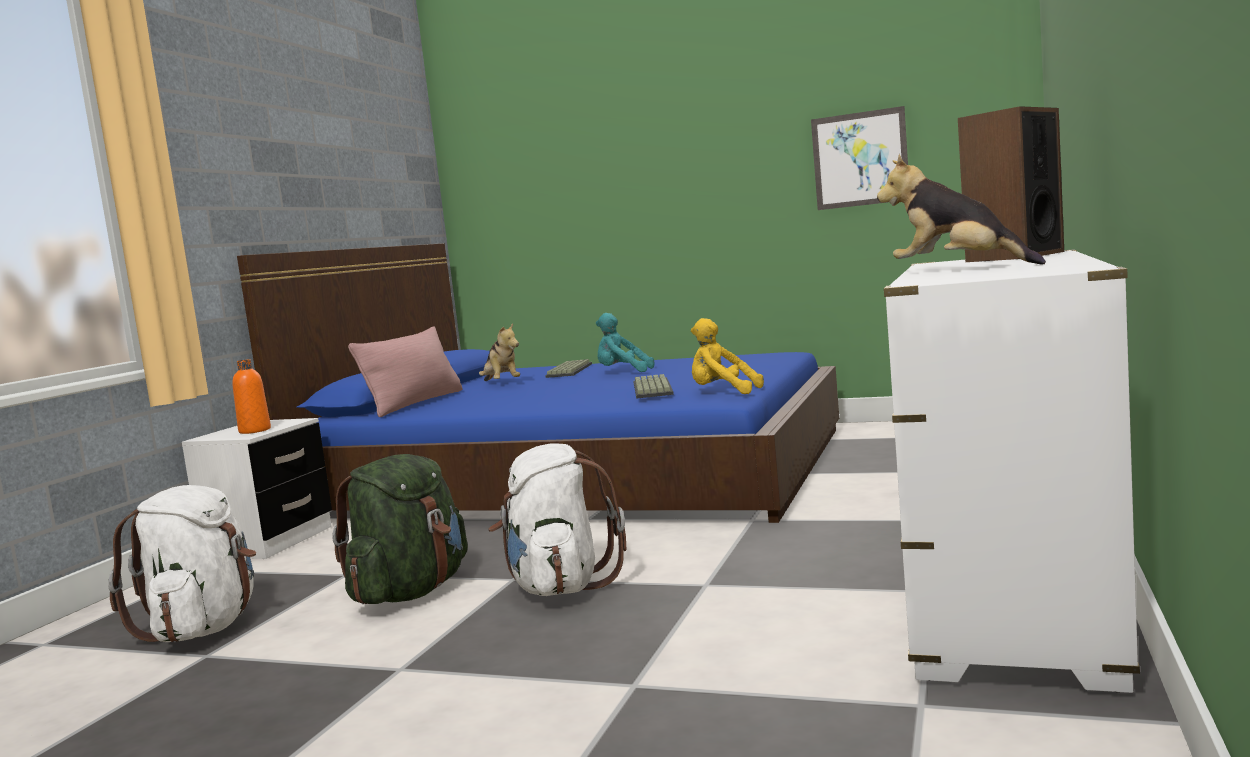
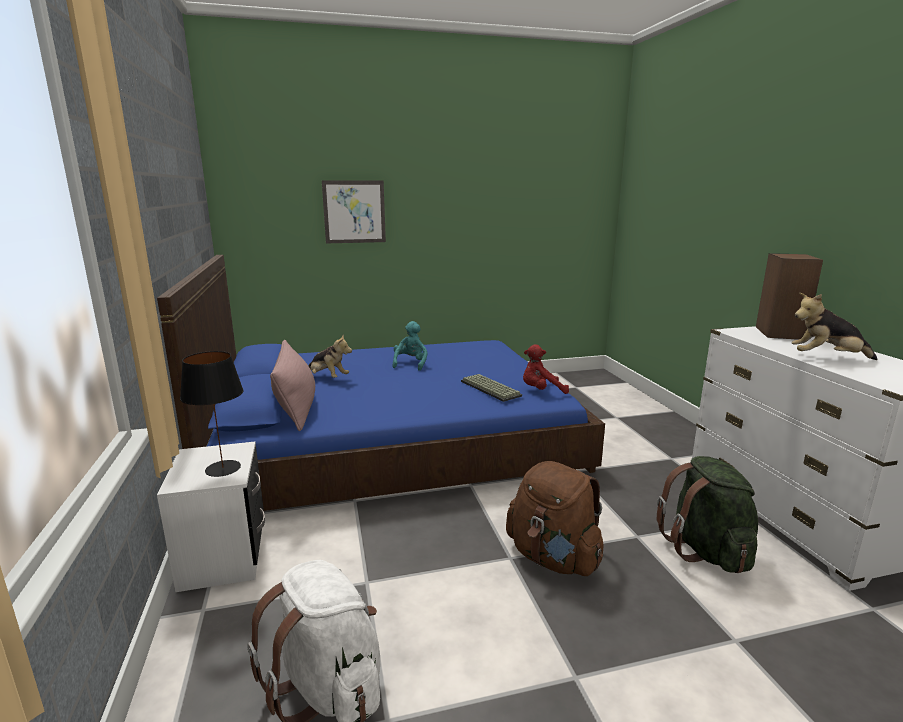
camera: 35 degrees left, 10 degrees up
(255, 430) = (222, 468): orange bottle -> black table lamp
(410, 592) = (455, 590): green backpack -> green backpack (706, 550)
(559, 586) = (553, 558): white backpack -> brown backpack
(568, 370) = (356, 360): keyboard -> none
(622, 373) = (410, 364): turquoise plush toy -> turquoise plush toy turned 120 degrees clockwise
(722, 393) = (541, 391): yellow plush toy -> red plush toy
(860, 159) = (526, 222): picture -> picture (354, 212)

